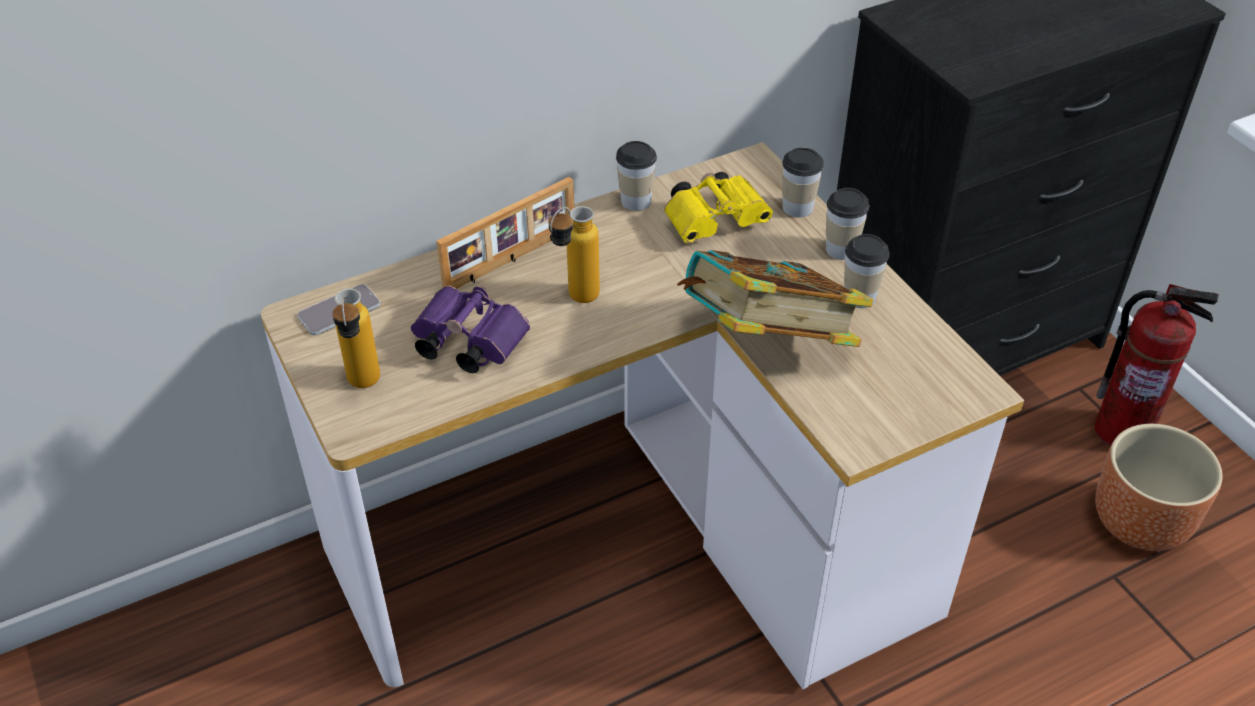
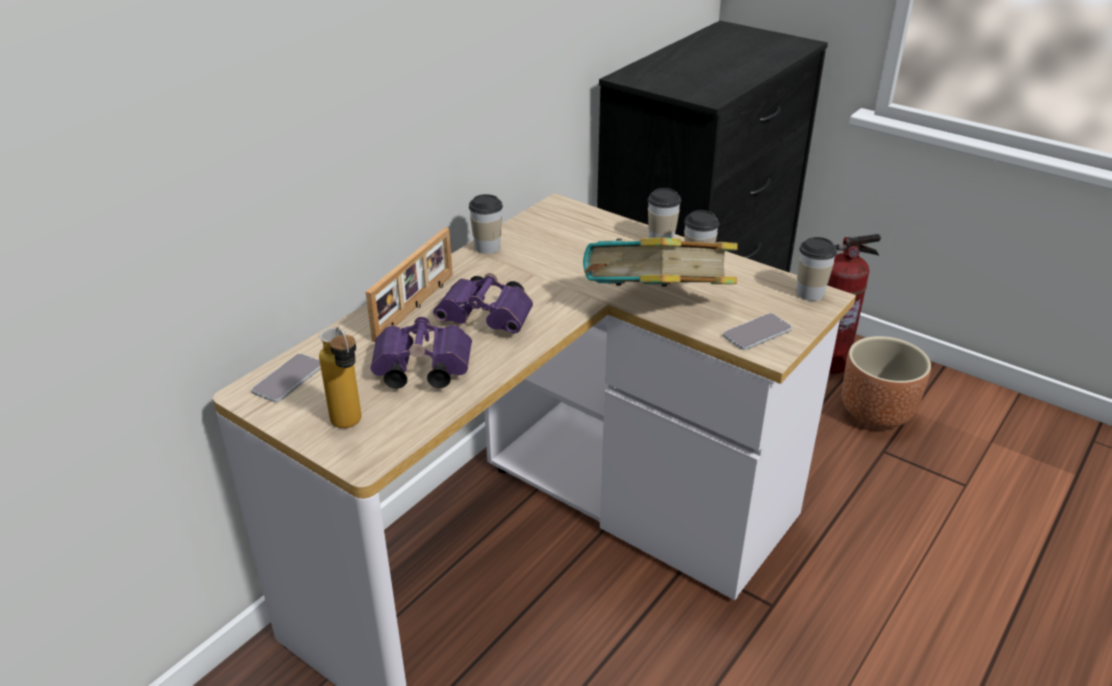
camera: 25 degrees left, 10 degrees down
(575, 301) = (488, 320): bottle -> purple binoculars
(717, 221) = (559, 245): yellow binoculars -> none
(797, 208) = (610, 224): cup -> cup (810, 293)
(859, 414) = (757, 333): none -> phone

